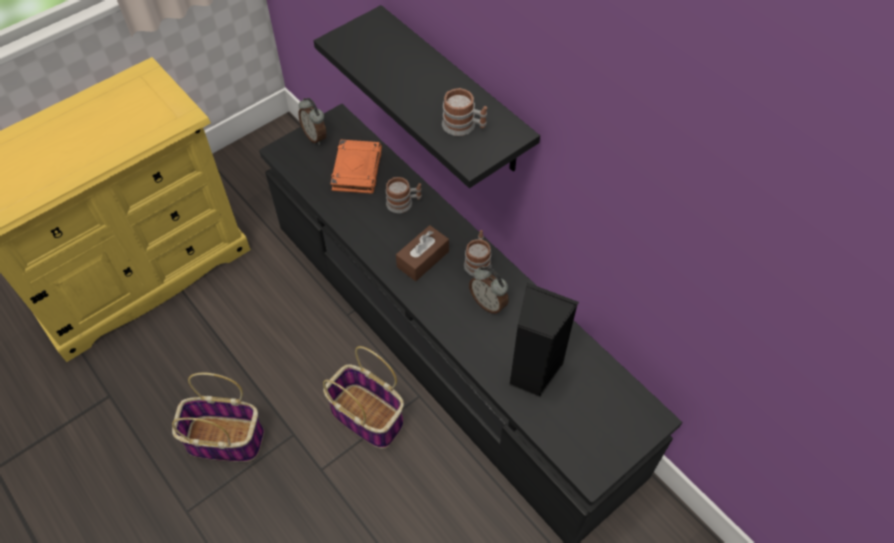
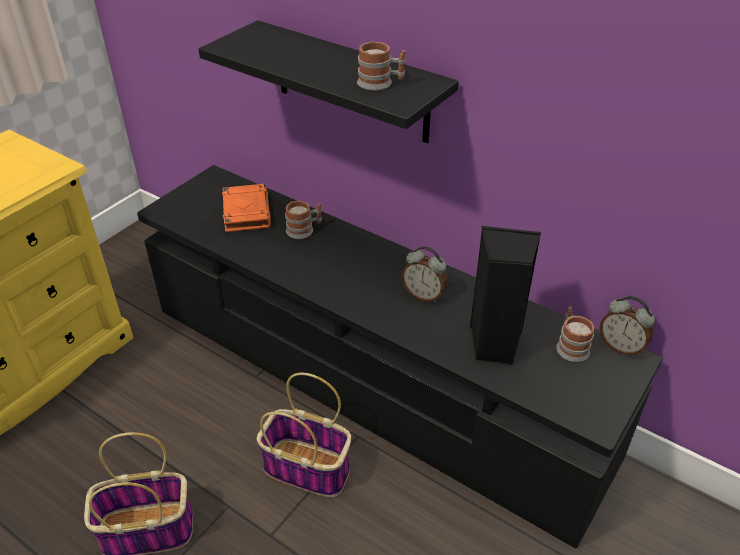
camera: 15 degrees left, 15 degrees down
(315, 136) = (194, 193): alarm clock -> alarm clock (621, 347)
(423, 259) = (341, 271): brown tissue box -> none
(478, 261) = (398, 263): mug -> mug (570, 346)

